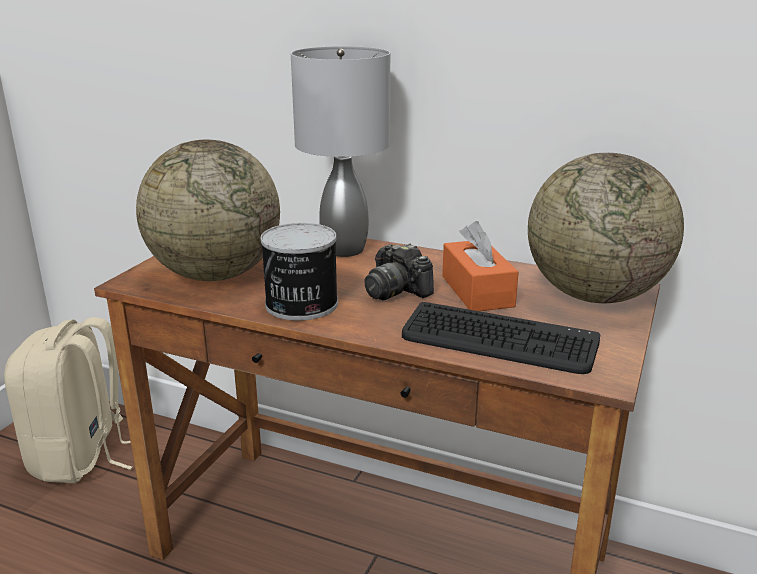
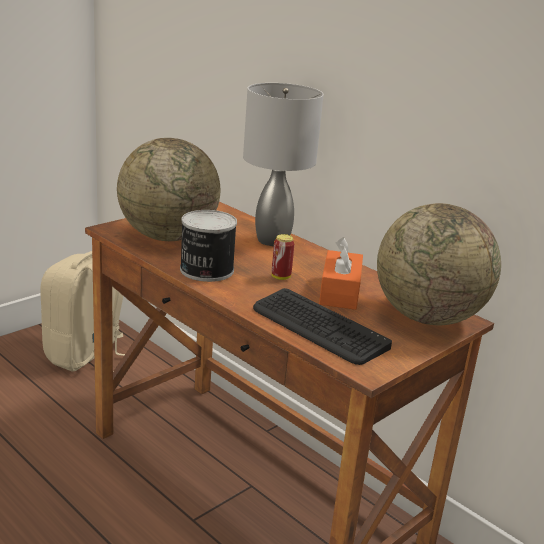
camera: 20 degrees right, 0 degrees up
(396, 290) = (281, 277): camera -> can

